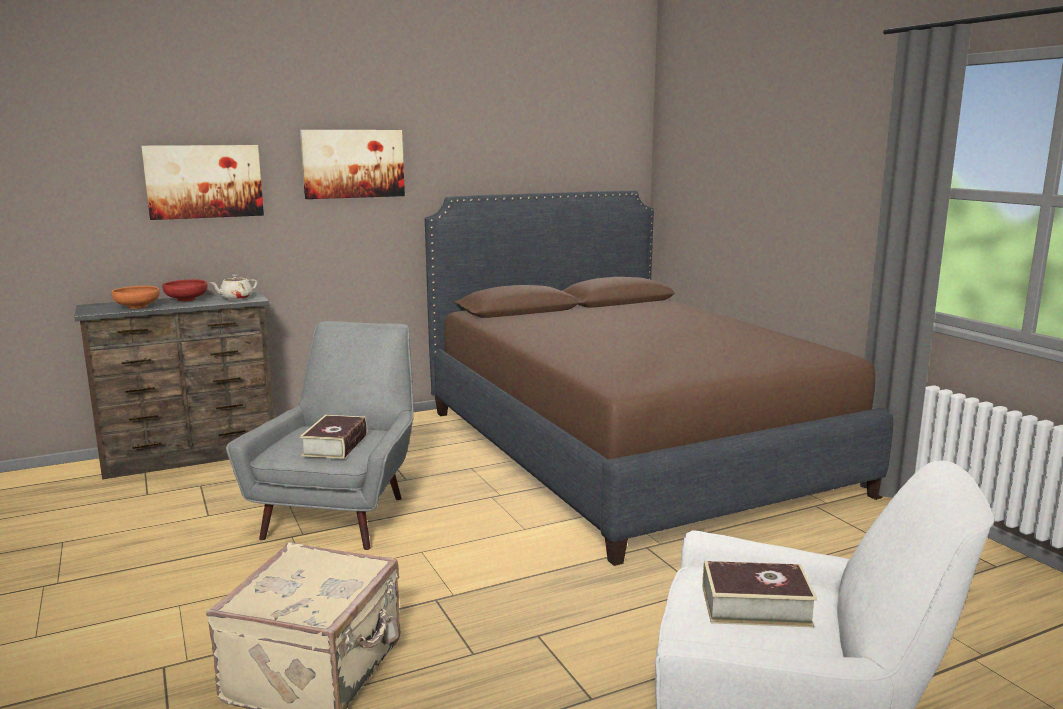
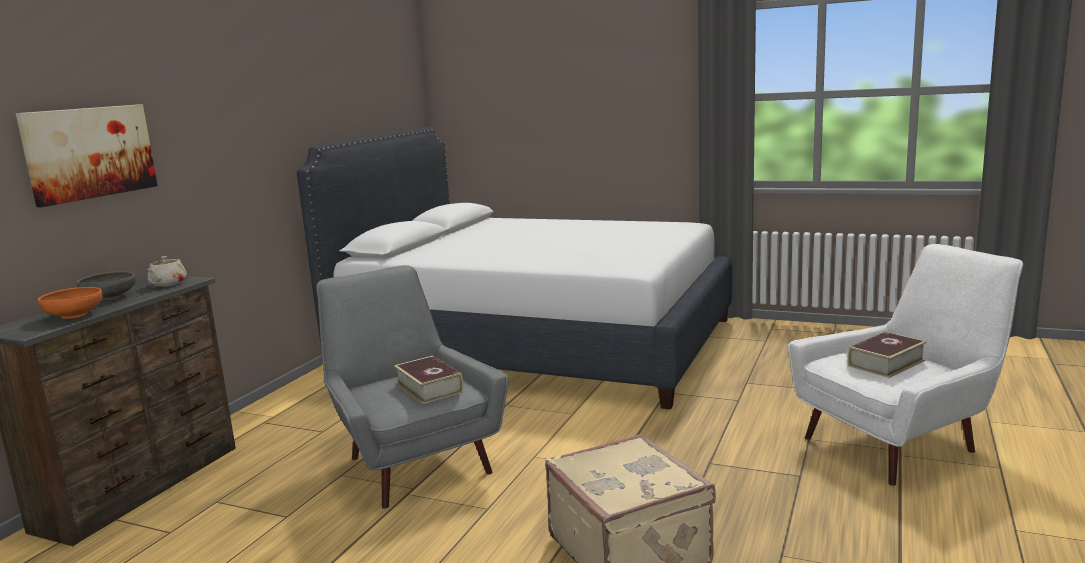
camera: 40 degrees left, 0 degrees up
(186, 299) = (109, 297): red bowl -> grey bowl
(353, 163) = (225, 119): picture -> none
(630, 449) = (536, 343): brown bed -> white bed

